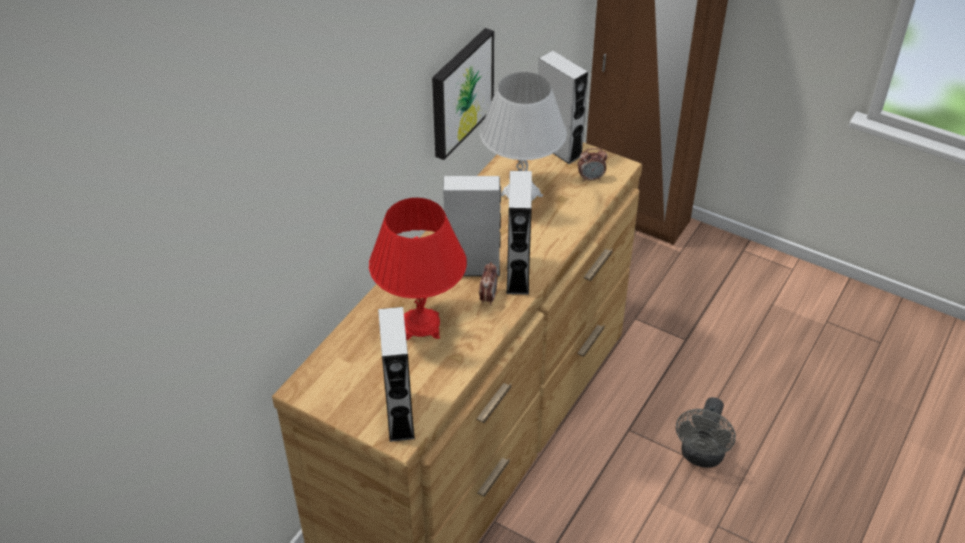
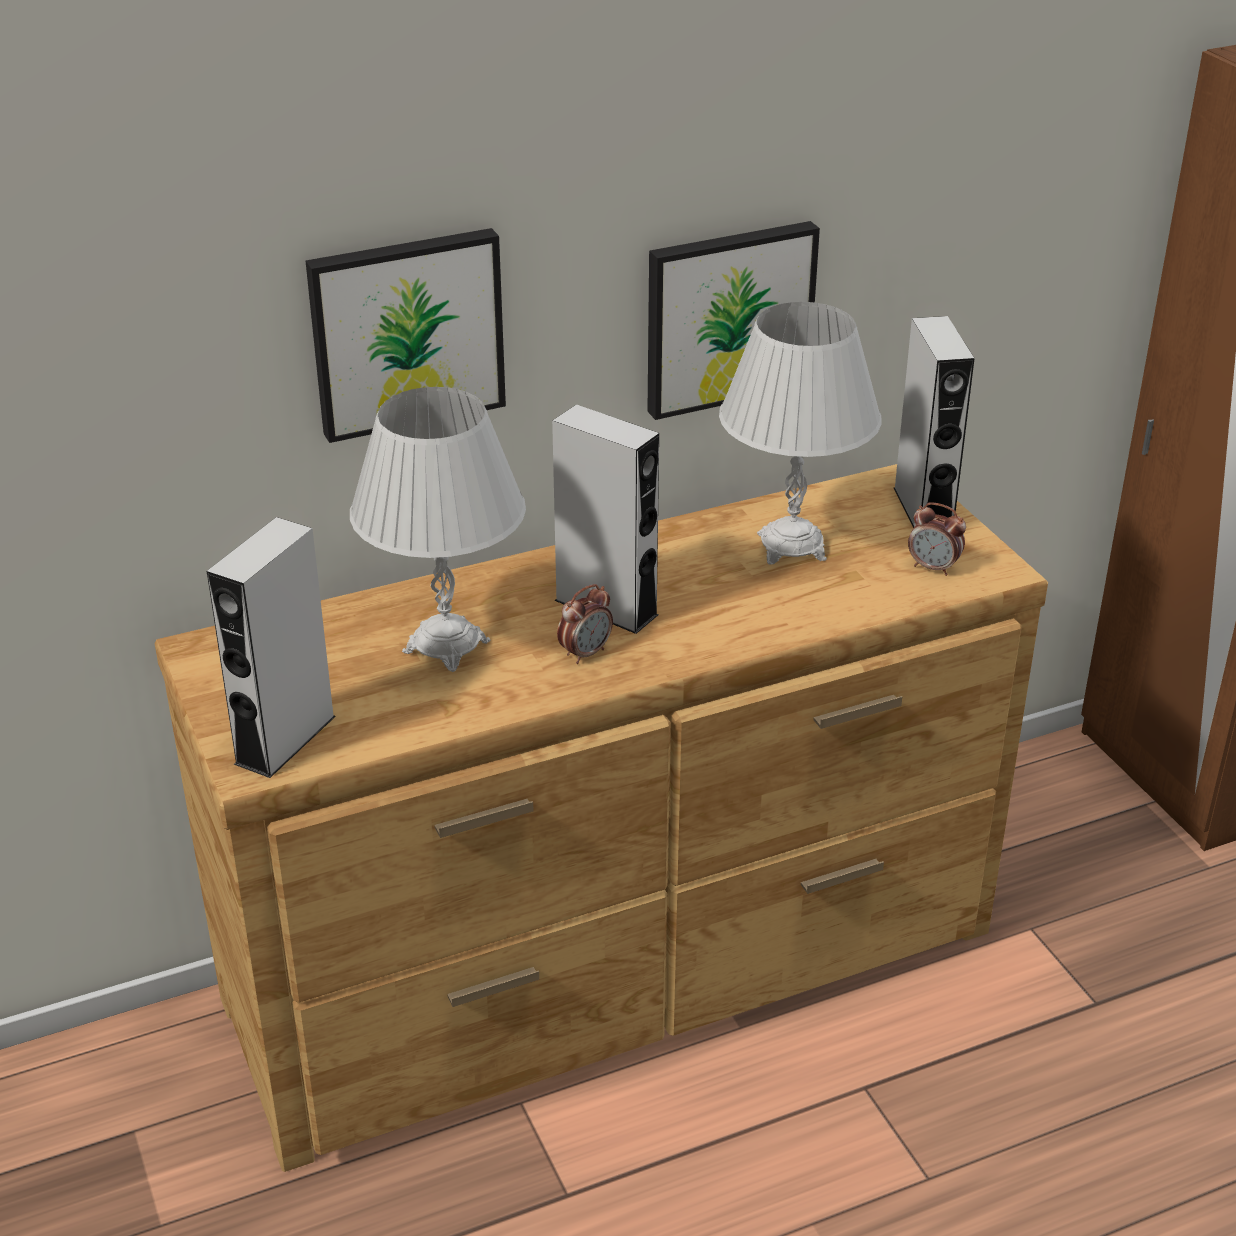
camera: 35 degrees right, 10 degrees down
(349, 174) = (406, 332): none -> picture
(421, 326) = (446, 646): red table lamp -> white table lamp
(518, 274) = (666, 643): grey speaker -> none
(701, 456) = (958, 1197): grey fan -> none

